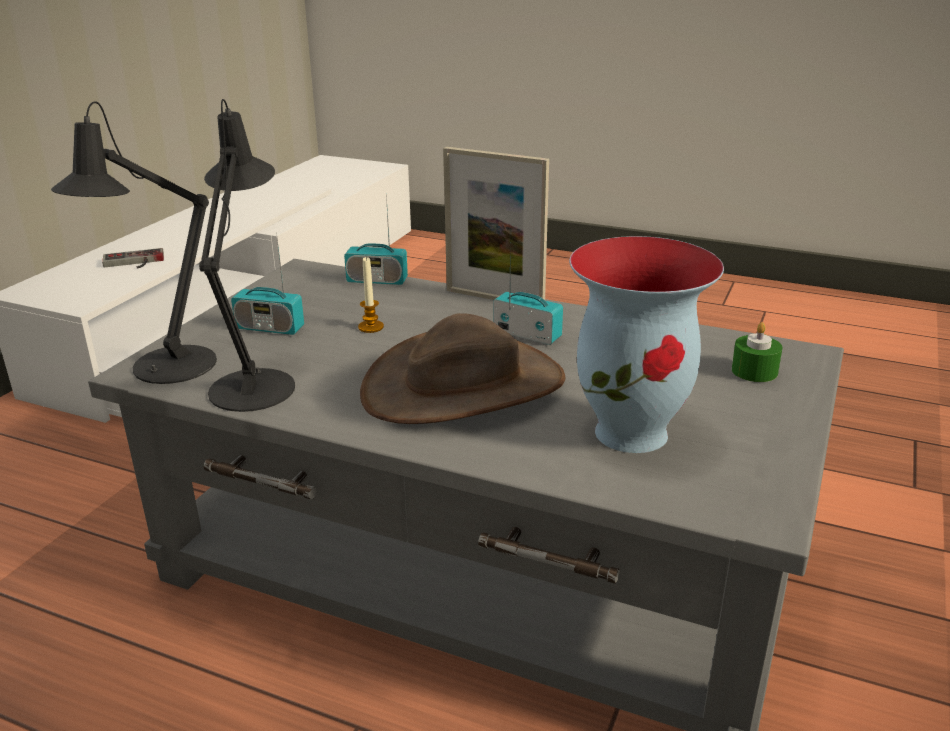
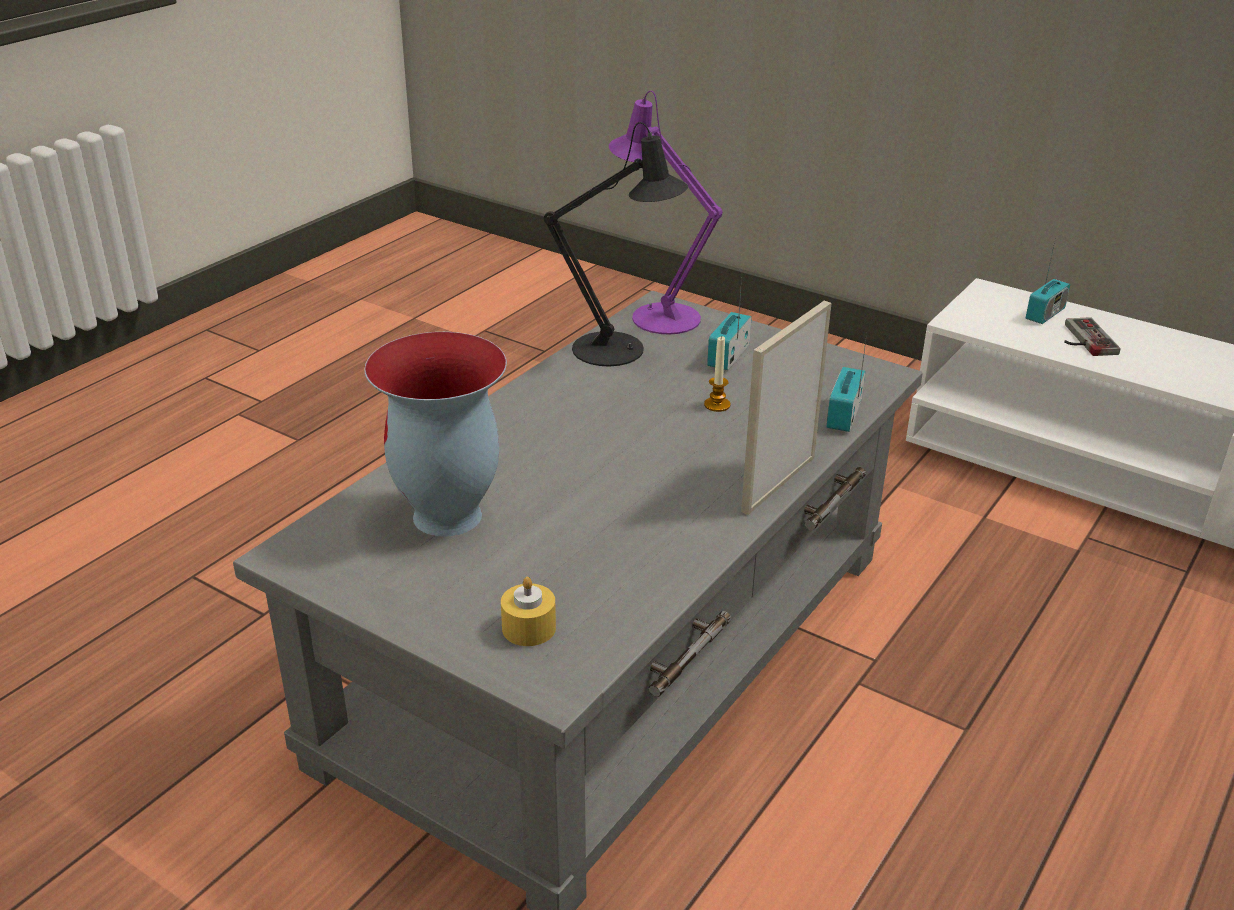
camera: 100 degrees right, 5 degrees up
(165, 369) = (658, 315): black table lamp -> purple table lamp
(464, 385) = (574, 442): brown hat -> none
(527, 334) = (673, 491): radio -> radio (1045, 314)
(754, 371) = (529, 628): green candle -> yellow candle

